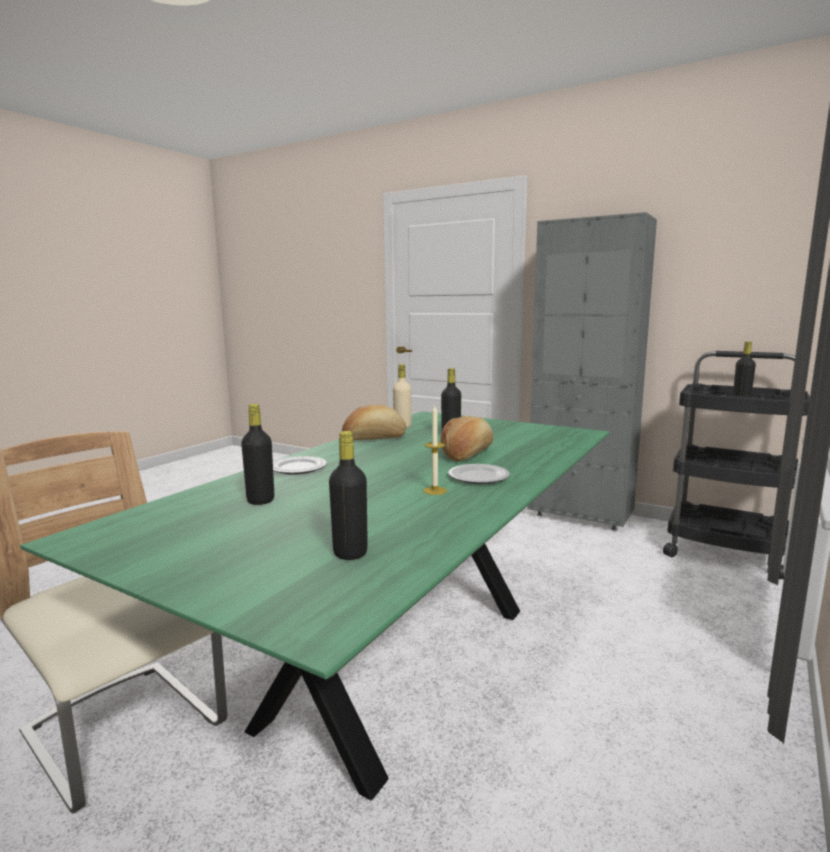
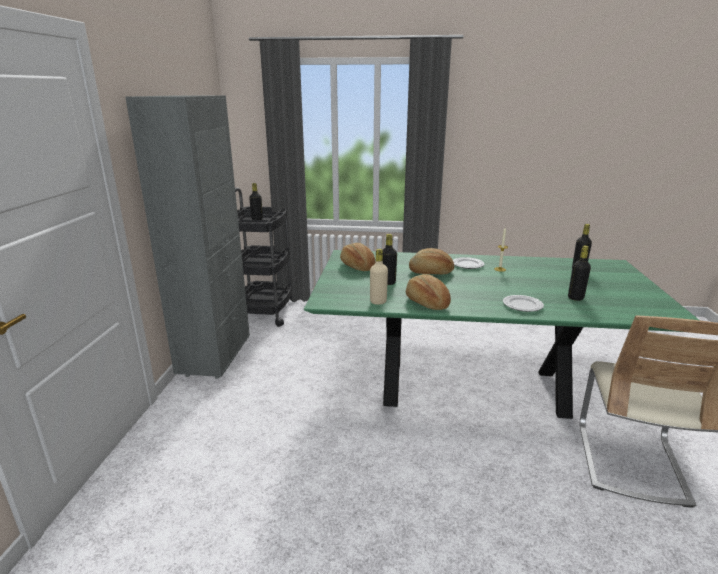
camera: 115 degrees left, 10 degrees up
(524, 432) = (357, 266): none -> bread

